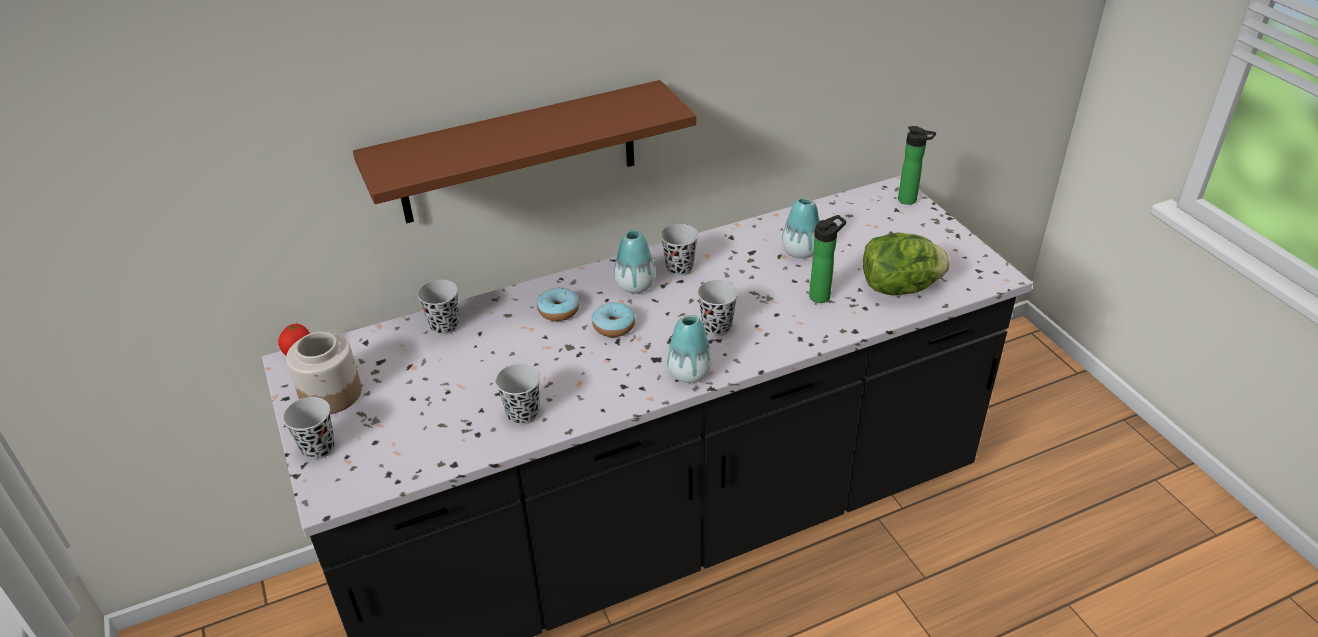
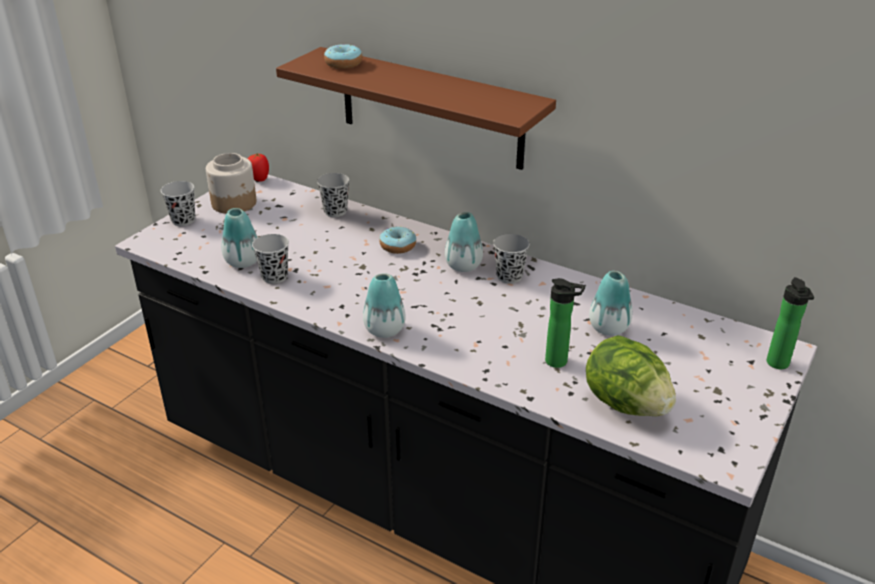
camera: 55 degrees right, 5 degrees down
(467, 428) = (243, 262): none -> vase
(614, 326) = (405, 275): donut -> donut (343, 64)
(717, 327) = (455, 322): black cup -> none

